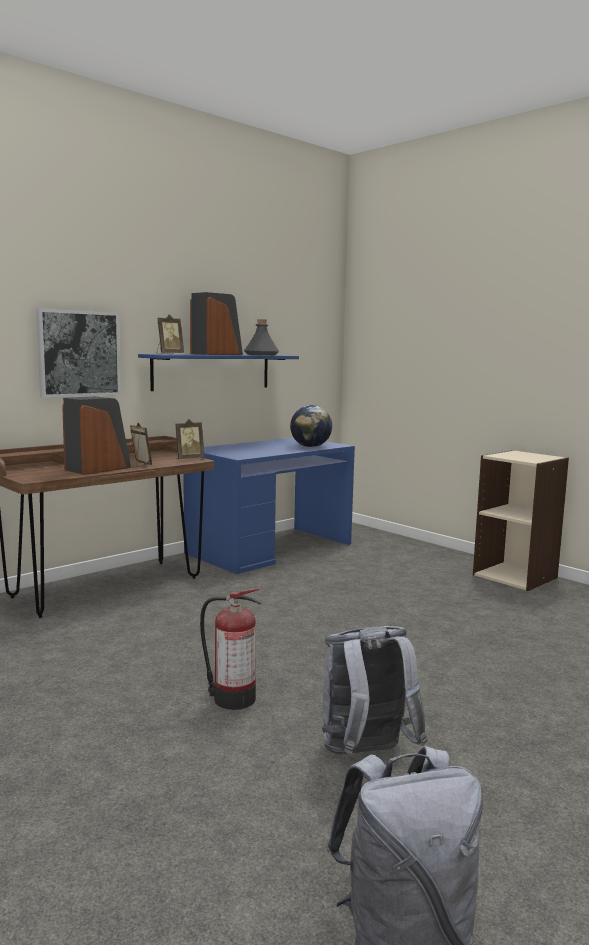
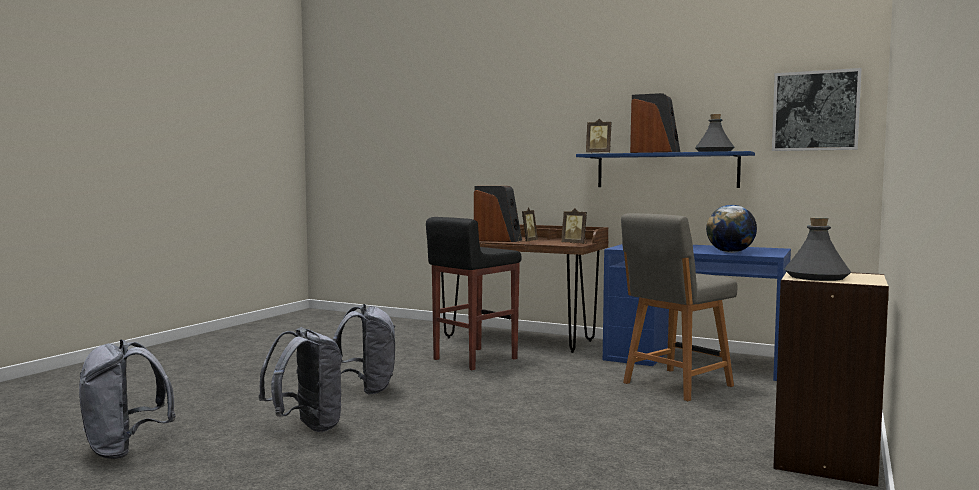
camera: 70 degrees right, 5 degrees down
(79, 353) = (538, 155): picture -> picture (815, 111)
(163, 621) = (473, 359): none -> black stool
(232, 698) = (367, 389): fire extinguisher -> grey backpack
(337, 570) = (675, 385): none -> grey chair
(527, 458) = (816, 277): none -> grey bottle

